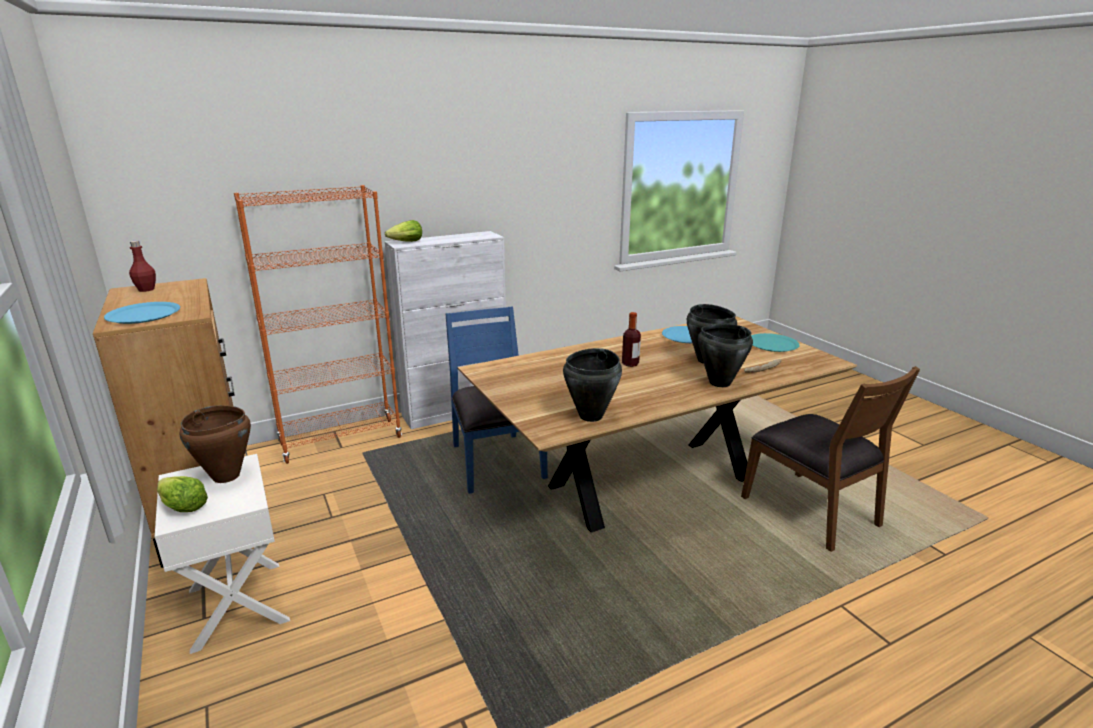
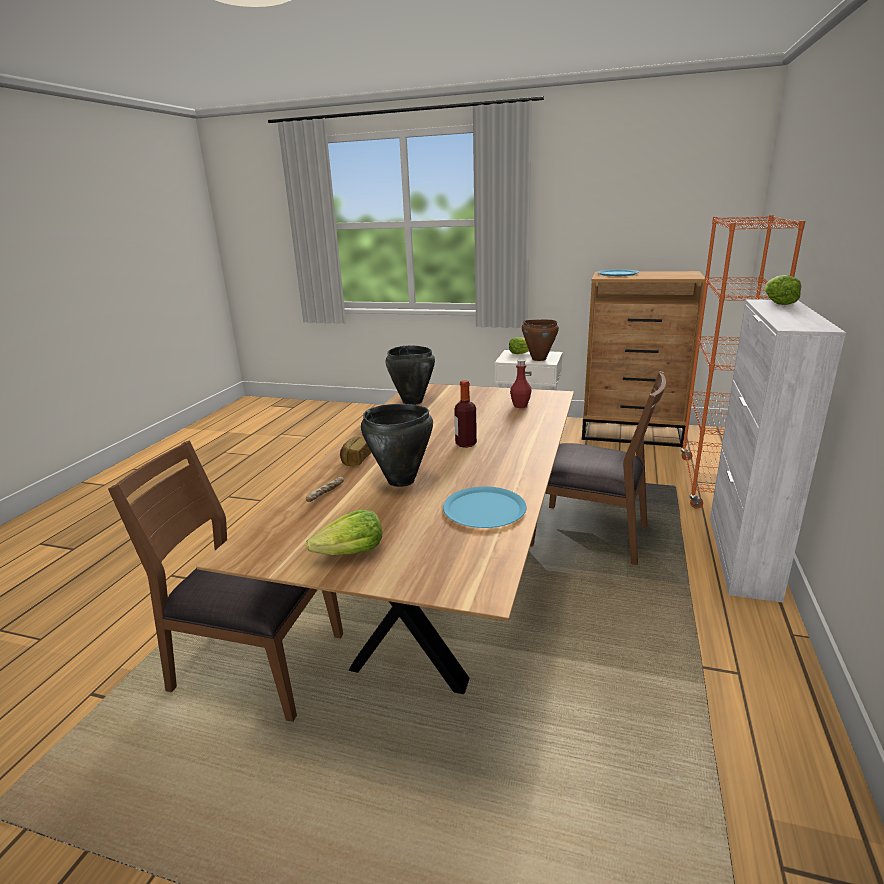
camera: 135 degrees right, 0 degrees up
(146, 289) = (683, 273): red bottle -> red bottle (520, 406)
(495, 462) = (590, 535): blue chair -> brown chair
(719, 383) = (355, 460): black cooking pot -> bread
(772, 344) = (351, 553): turquoise plate -> lettuce

